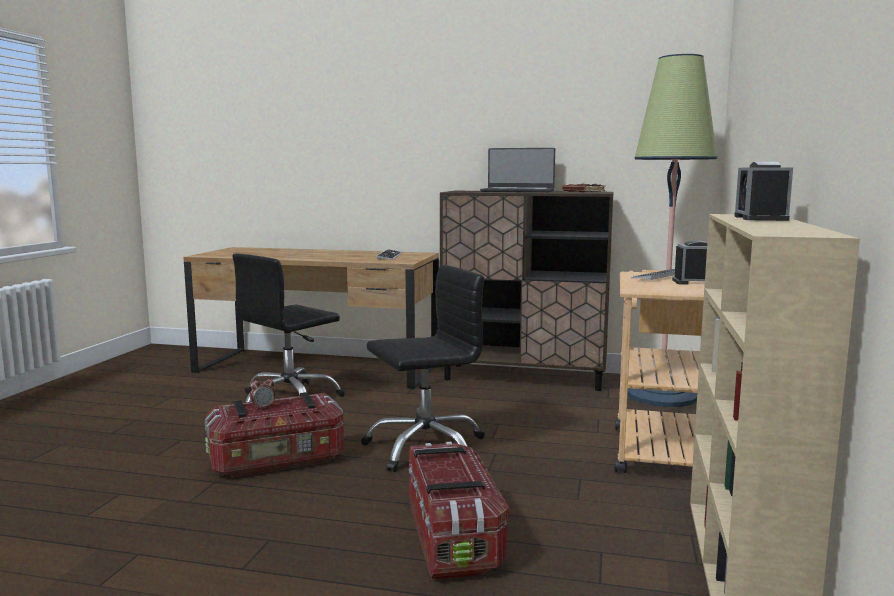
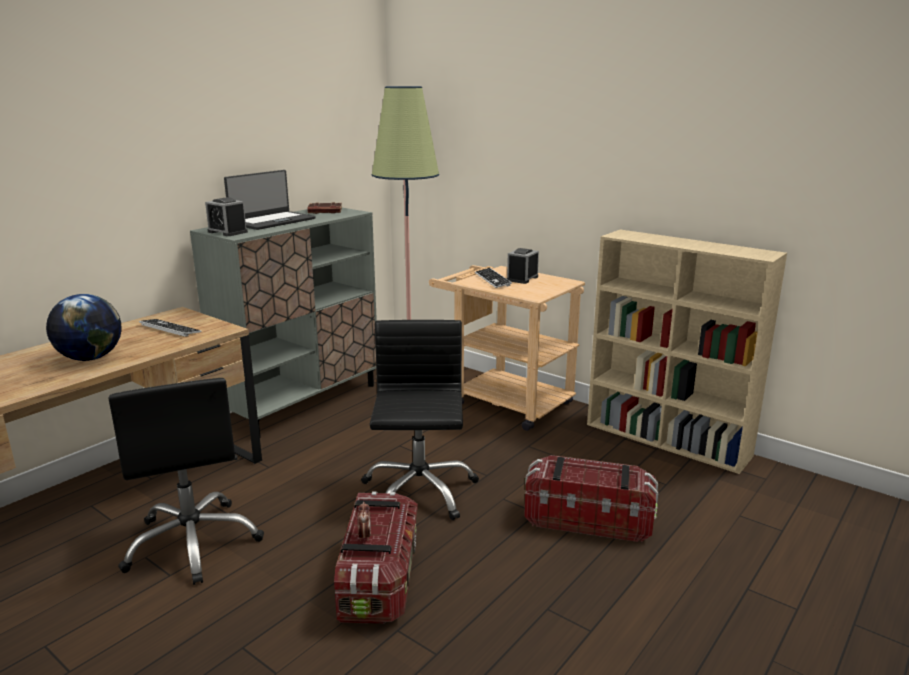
camera: 65 degrees left, 10 degrees up
(319, 256) = (90, 358): none -> globe
(525, 377) = (302, 402): brown cabinet -> grey cabinet
(760, 218) = (655, 238): alarm clock -> alarm clock (227, 232)

